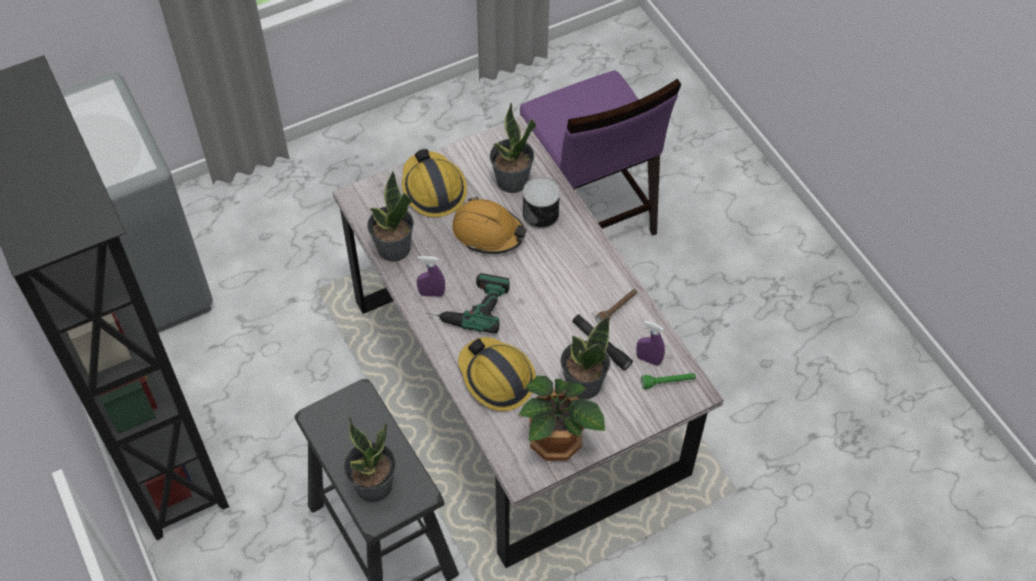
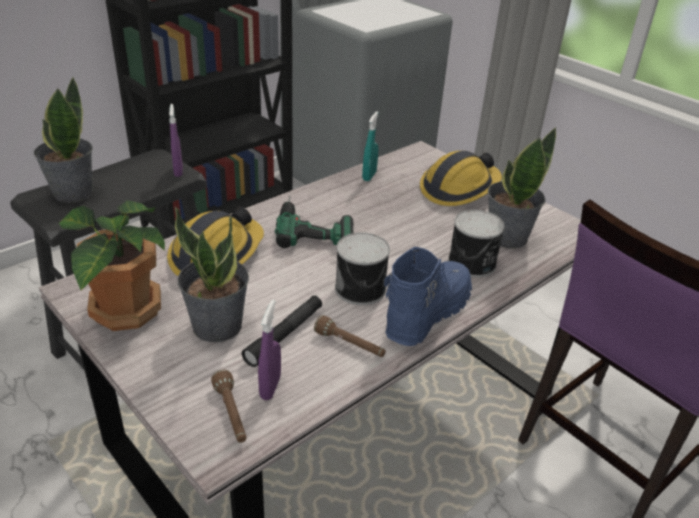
camera: 75 degrees right, 20 degrees down
(393, 248) = (369, 176): potted plant -> turquoise spray bottle
(431, 293) = (321, 203): purple spray bottle -> purple spray bottle (178, 171)
(488, 232) = (422, 229): orange hard hat -> none
(558, 290) = (361, 289): none -> can
(593, 258) = (426, 314): none -> blue boot
(668, 382) = (231, 414): green flashlight -> brown flashlight

